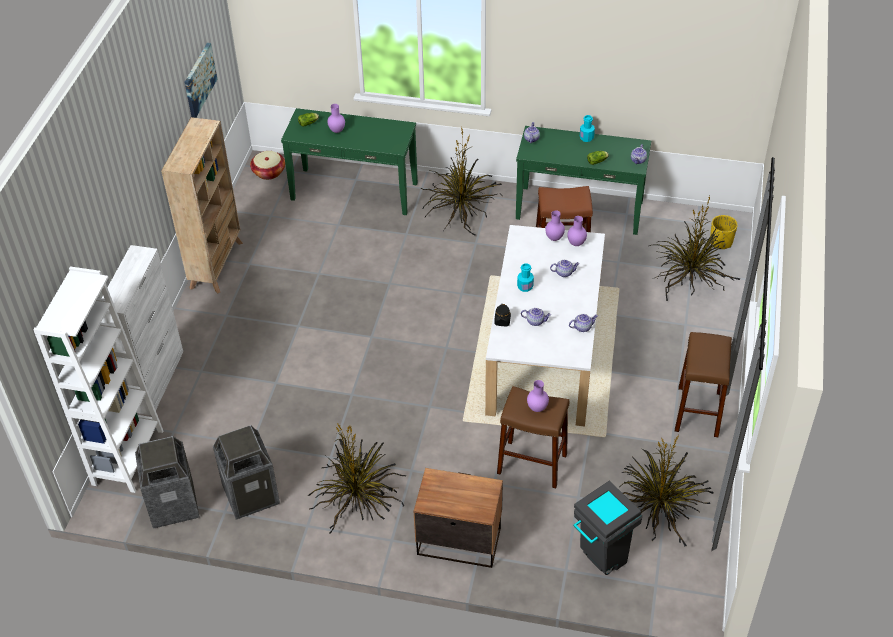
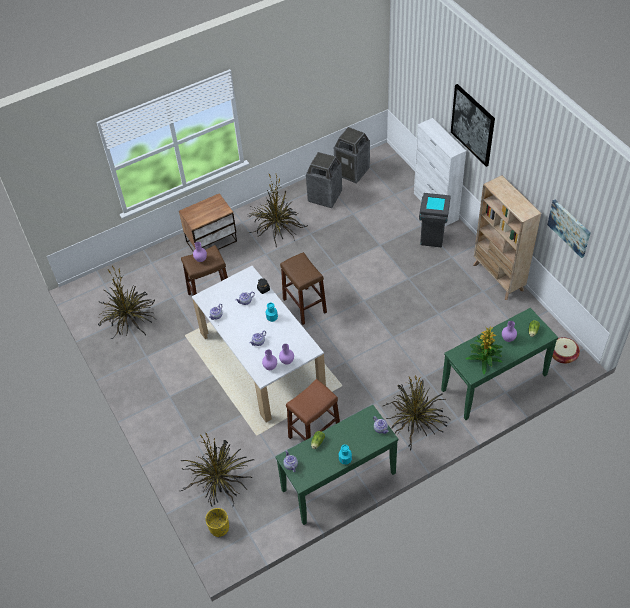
camera: 140 degrees right, 5 degrees up
(118, 200) = (473, 125): none -> picture
(128, 457) = (398, 173): white bookcase -> none
(378, 130) = (484, 359): none -> potted plant
(600, 560) = (139, 277): grey trash can -> grey trash can (432, 238)
(698, 411) = (145, 385): brown stool -> brown stool (304, 306)

